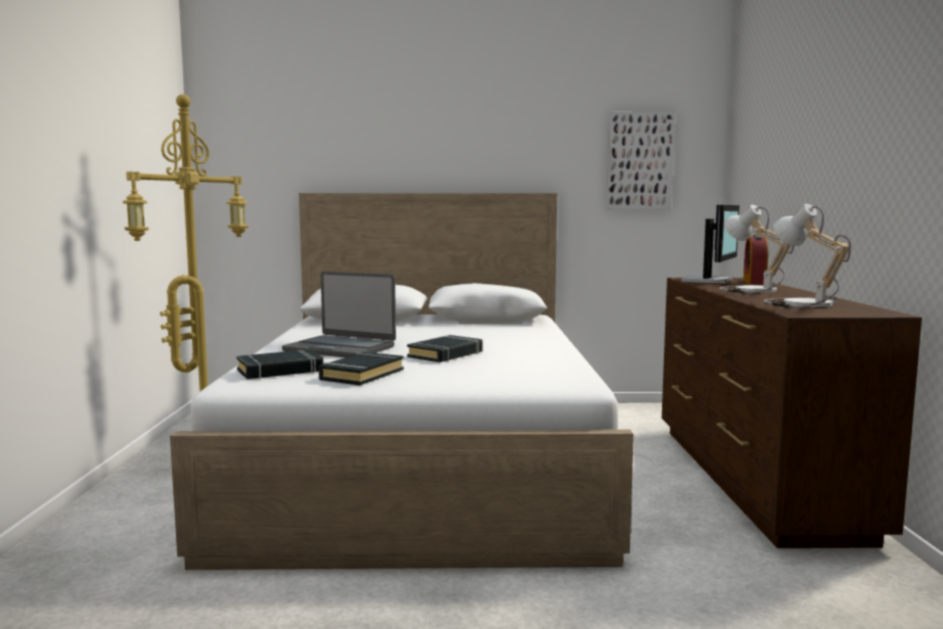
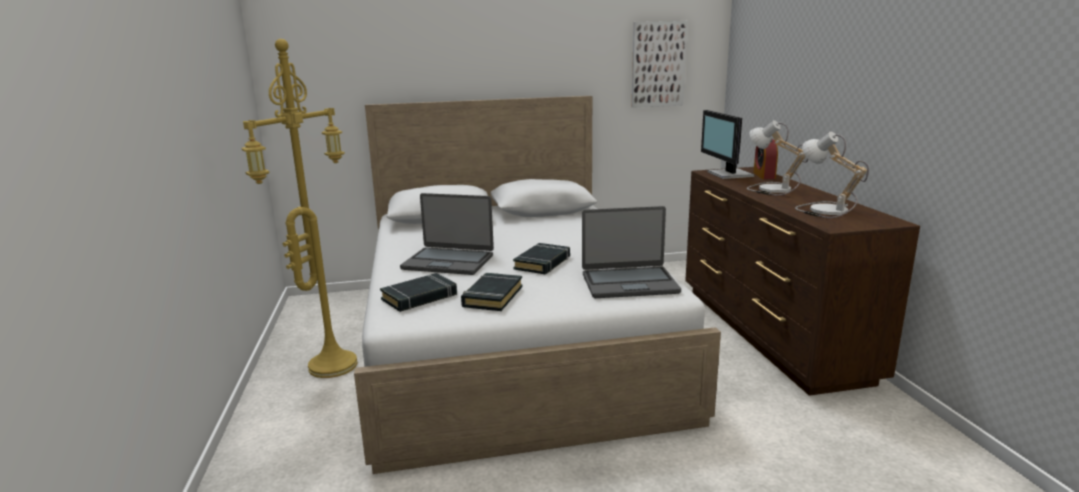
camera: 10 degrees left, 10 degrees up
(533, 374) = (629, 283): none -> laptop
(709, 280) = (728, 174): monitor -> monitor turned 150 degrees clockwise

